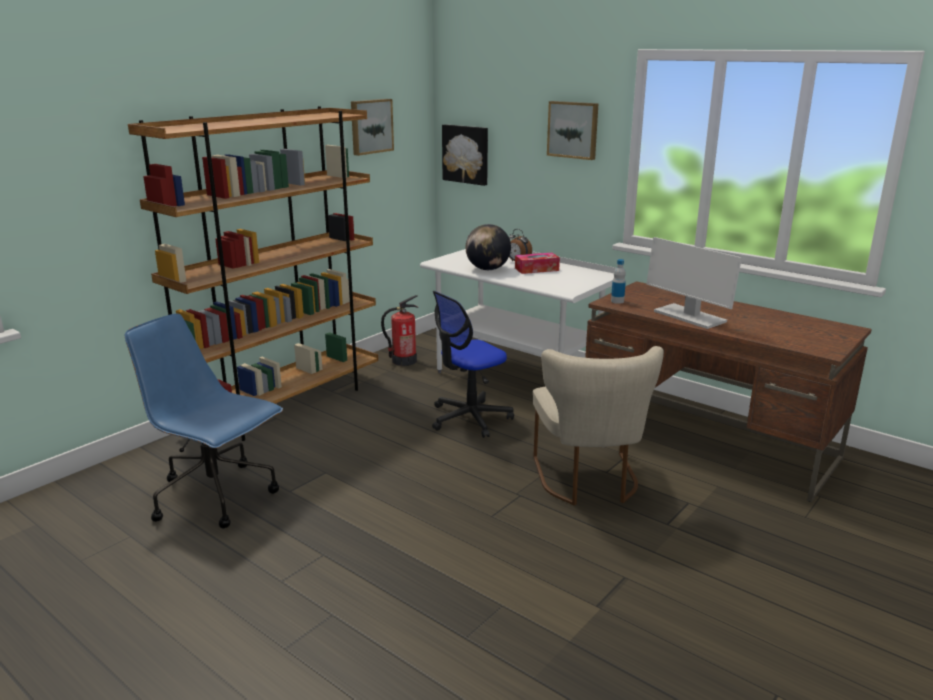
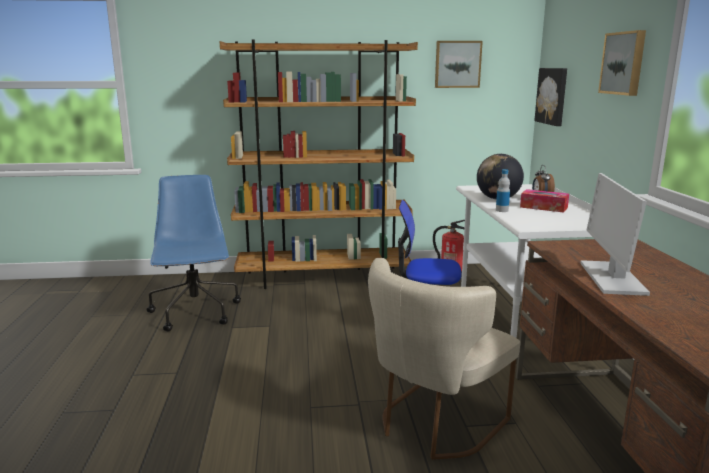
camera: 45 degrees right, 5 degrees down
(617, 301) = (562, 246): bottle -> bottle (502, 210)

